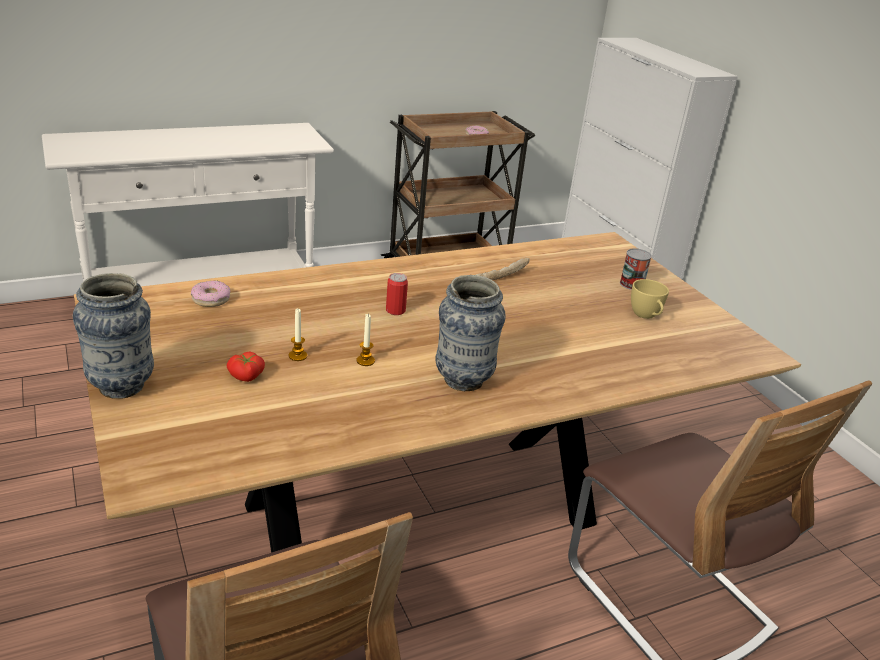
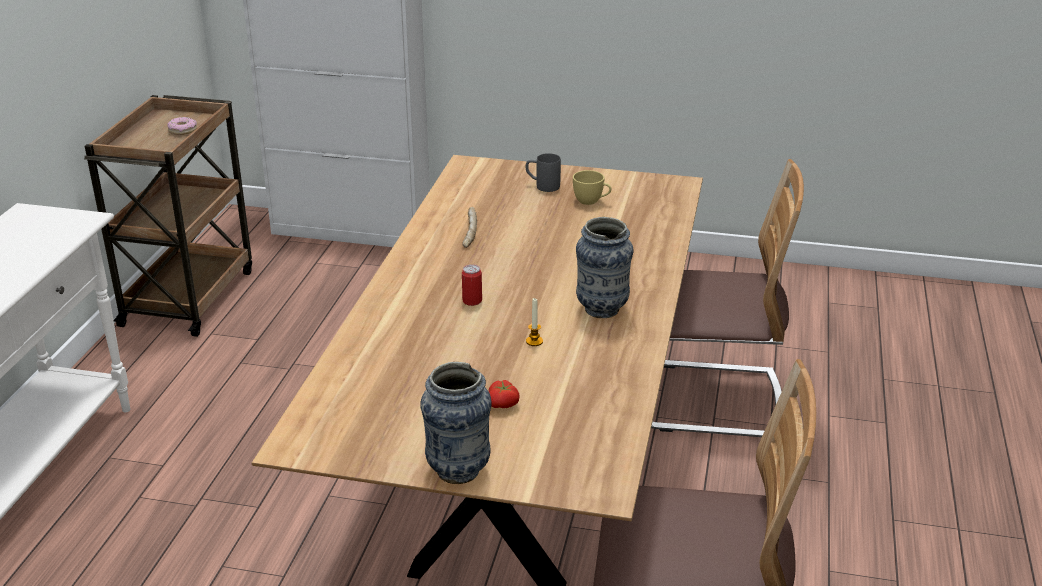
camera: 50 degrees left, 0 degrees up
(211, 299) = (352, 385): donut -> none
(297, 356) = (495, 370): candle -> none
(631, 284) = (542, 186): can -> grey mug

